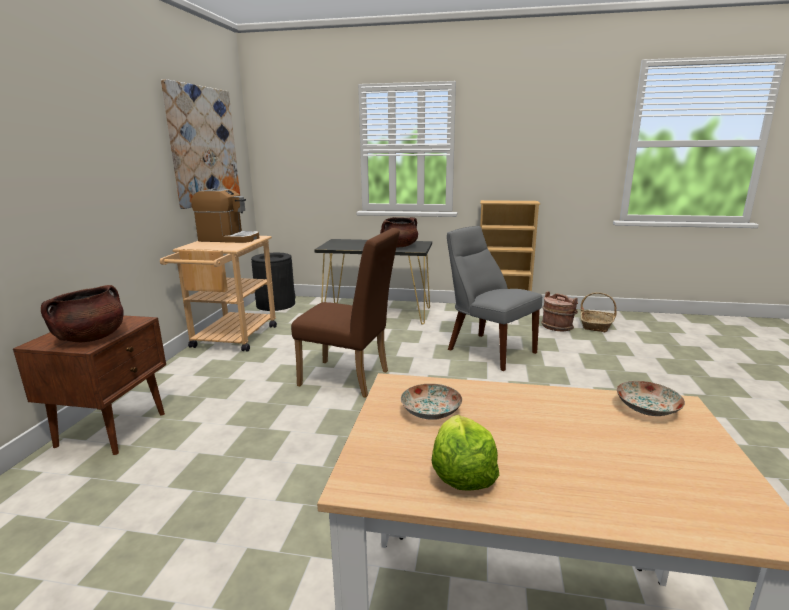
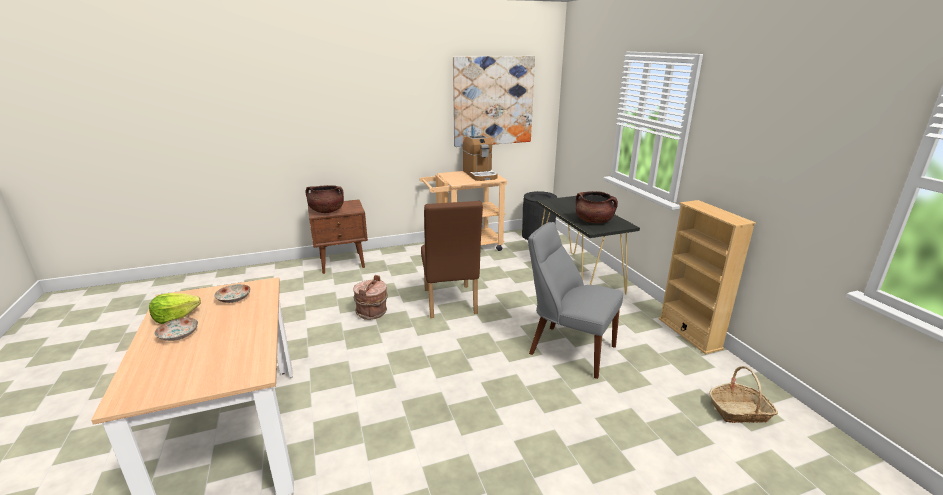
camera: 60 degrees right, 5 degrees up
(488, 350) = (568, 349): grey chair -> grey chair turned 75 degrees counterclockwise
(557, 327) = (689, 380): brown bucket -> brown bucket (372, 312)
(646, 408) = (250, 361): plate -> plate (179, 335)

